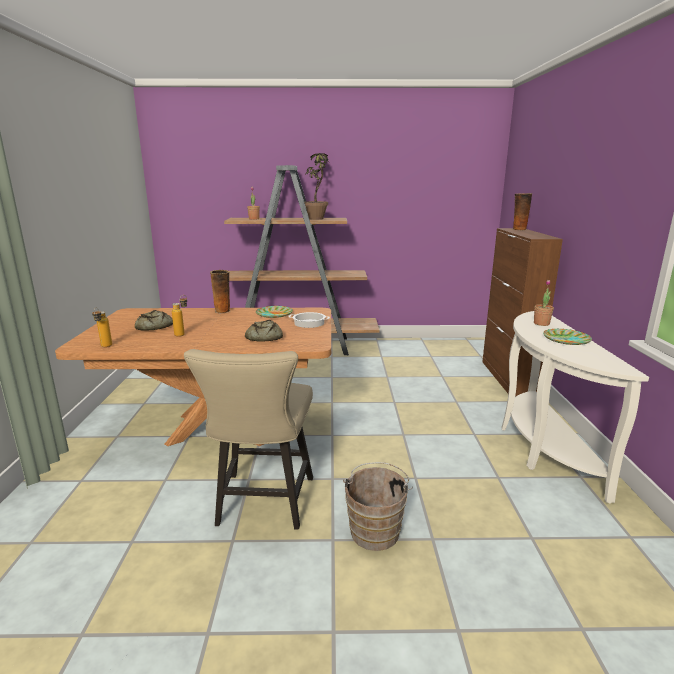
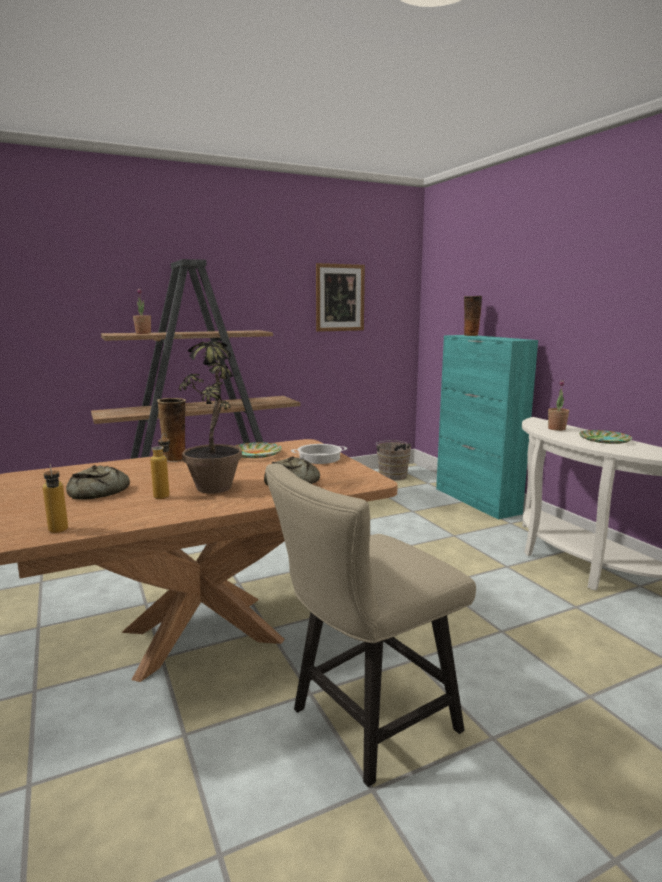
camera: 25 degrees left, 5 degrees down
(263, 505) = (365, 723): beige chair -> beige chair turned 75 degrees clockwise
(318, 218) = (228, 331): potted plant -> potted plant (215, 483)
(375, 529) = (525, 707): brown bucket -> brown bucket (392, 475)
(421, 191) = (340, 298): none -> picture
(508, 378) = (476, 501): brown cabinet -> turquoise cabinet

